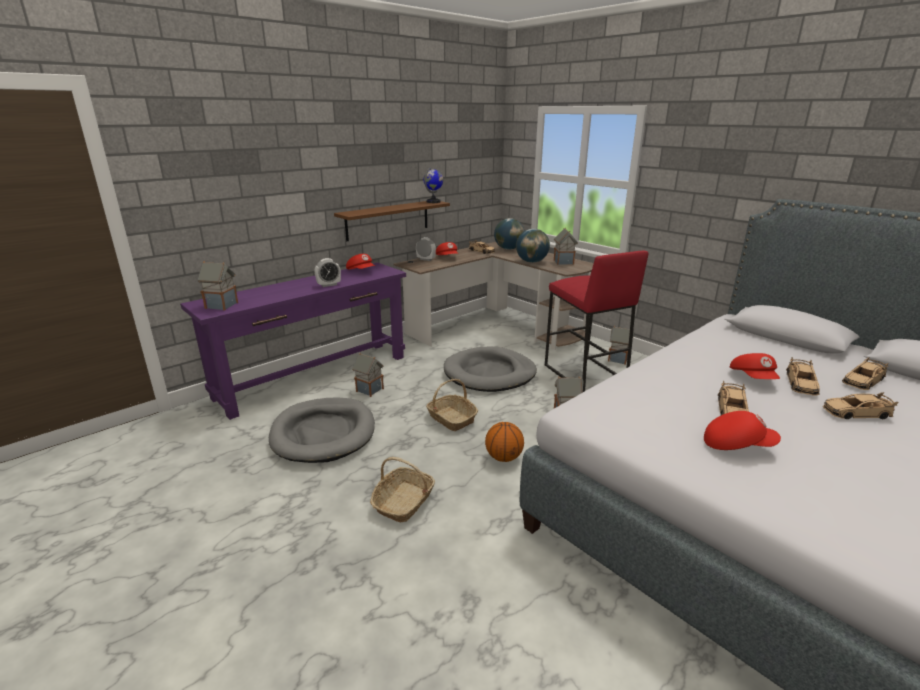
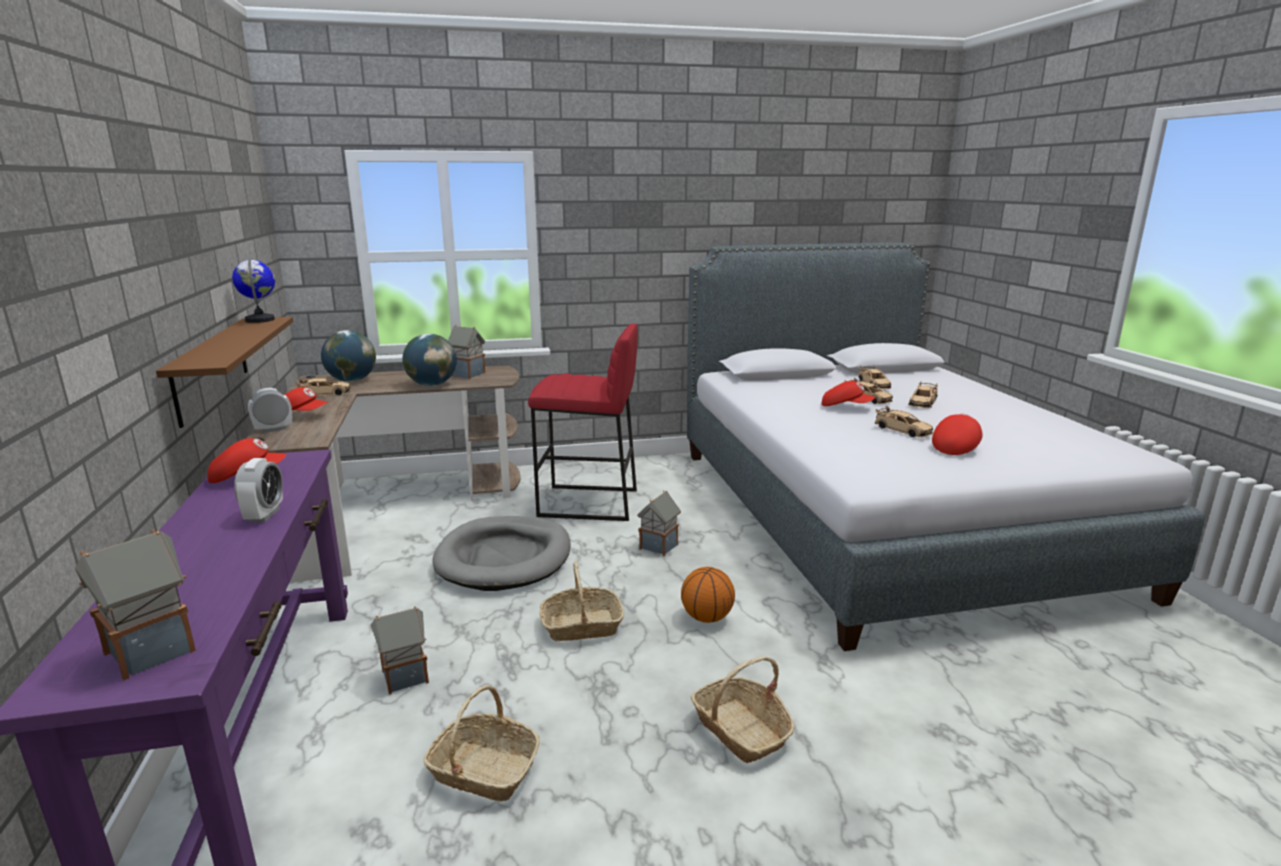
camera: 60 degrees left, 5 degrees down
(324, 433) = (483, 770): grey dog bed -> basket
(619, 359) = (584, 475): toy house -> none

